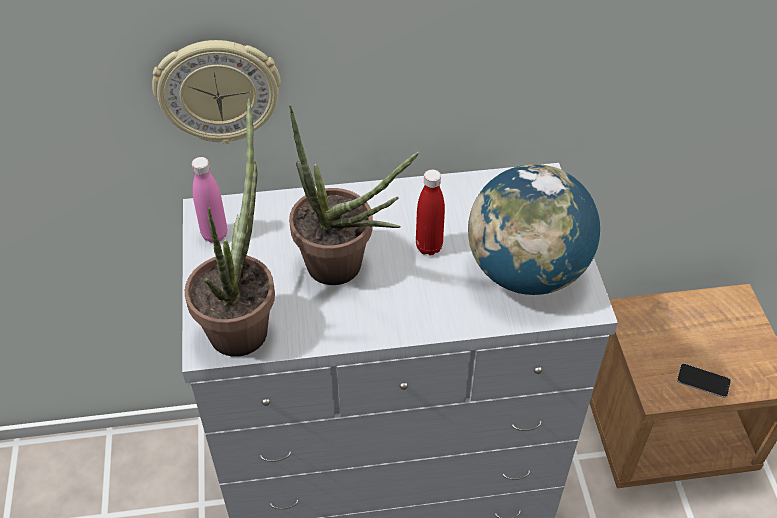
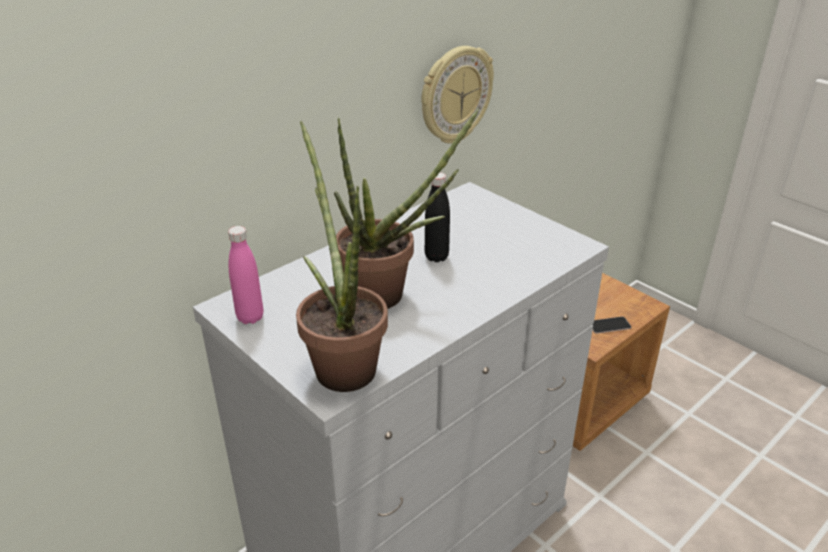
camera: 35 degrees left, 15 degrees down
(218, 91) = (211, 174): wall clock -> wall clock (455, 95)
(429, 247) = (436, 257): red bottle -> black bottle
(526, 271) = (520, 243): globe -> none

